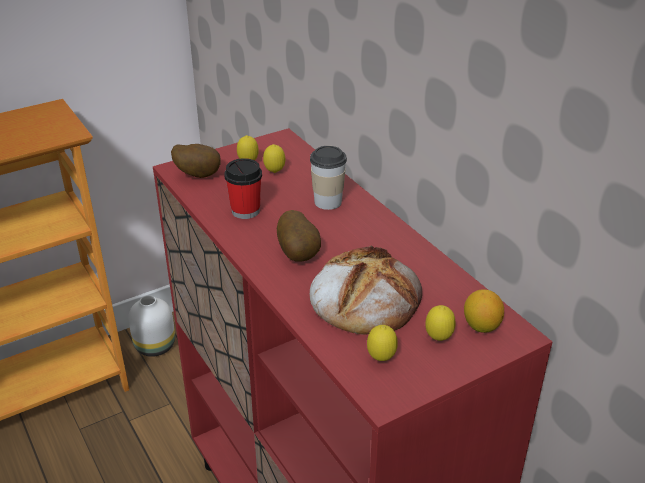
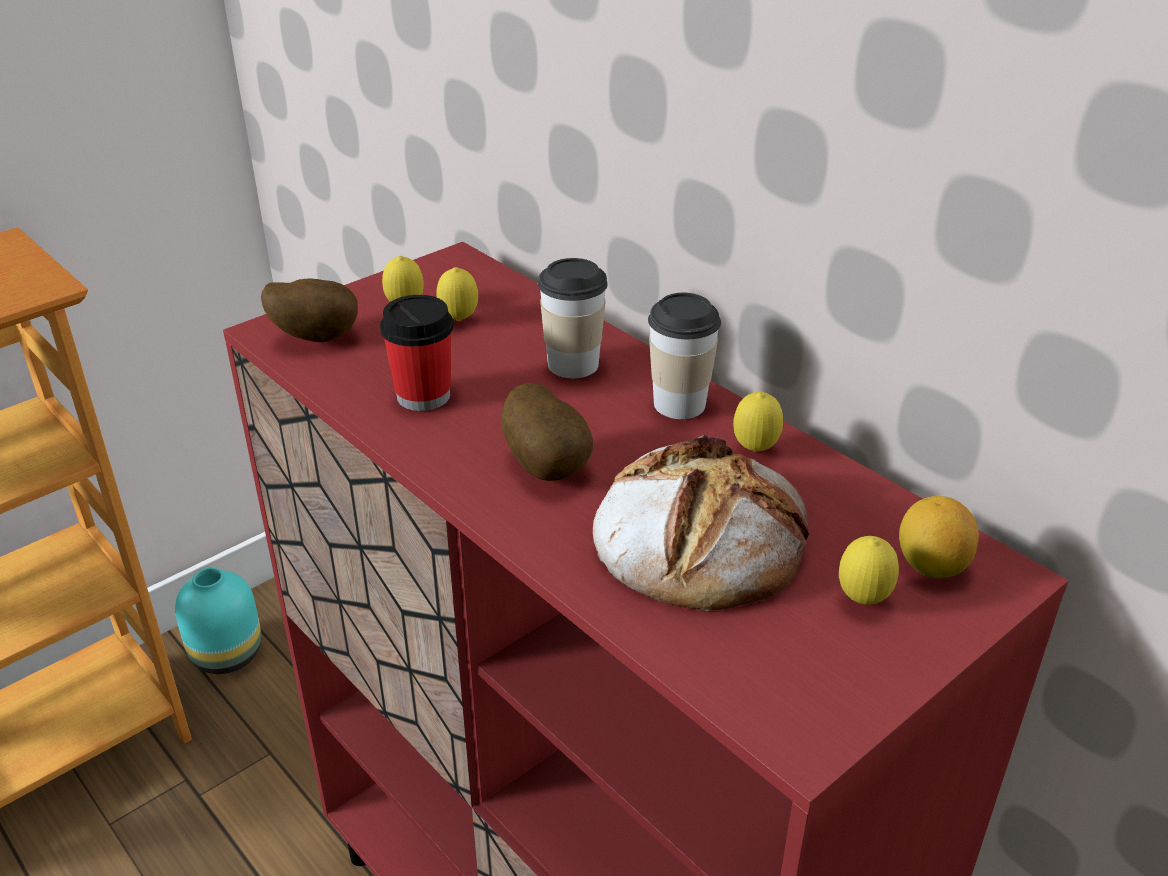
camera: 10 degrees left, 0 degrees up
(155, 345) = (226, 653): white vase -> turquoise vase
(378, 228) = (679, 404): none -> cup
(381, 359) = (769, 656): lemon -> lemon (755, 451)

